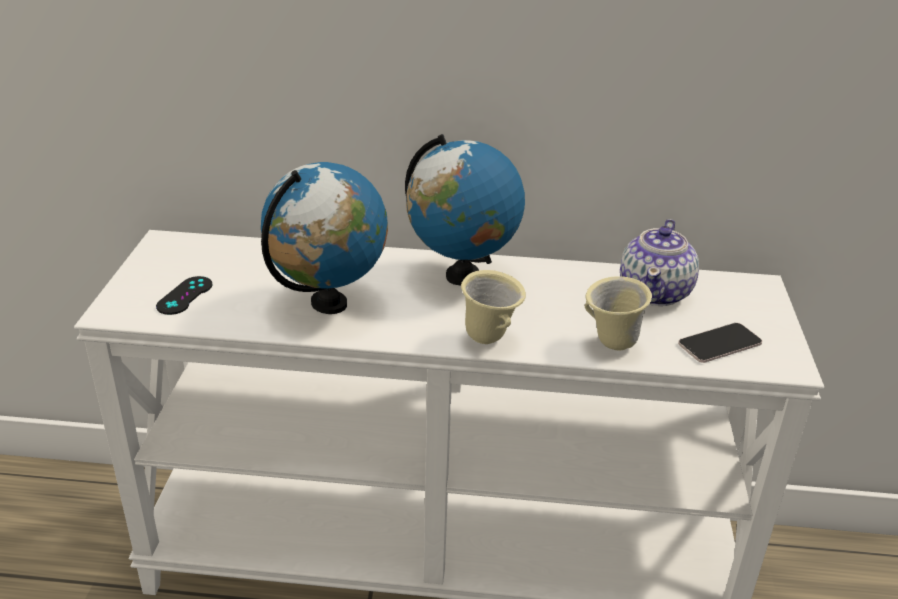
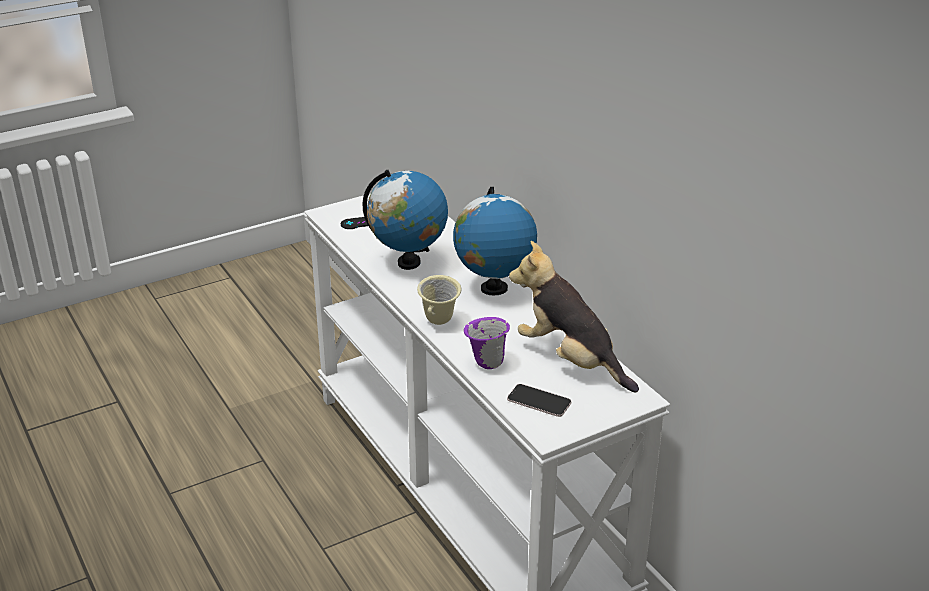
camera: 55 degrees right, 0 degrees up
(611, 345) = (486, 363): beige mug -> purple mug
(656, 292) = (570, 360): teapot -> plush toy

